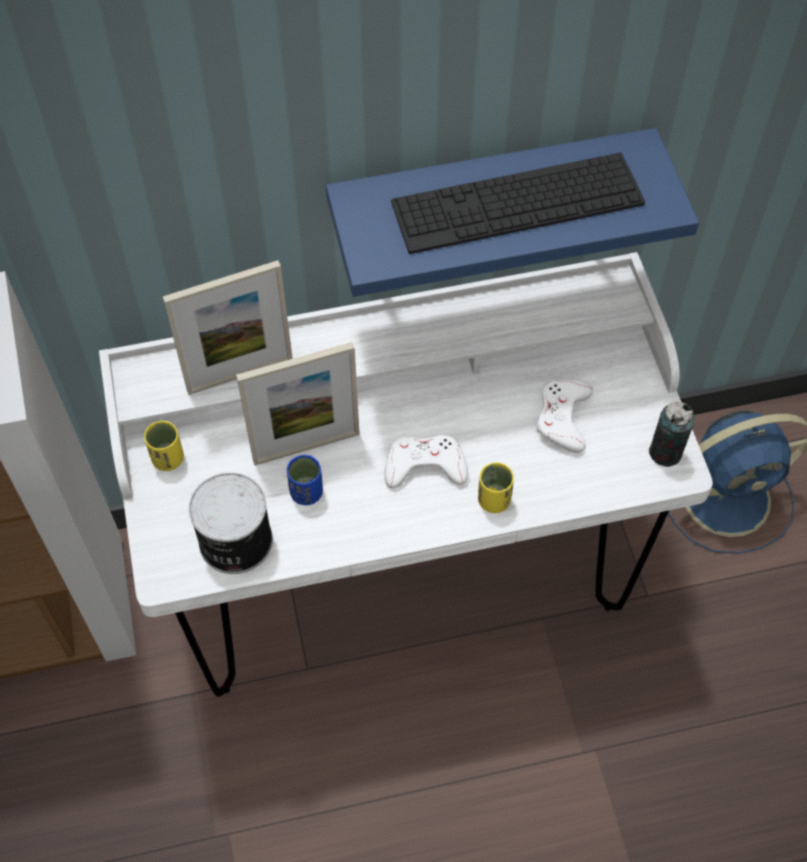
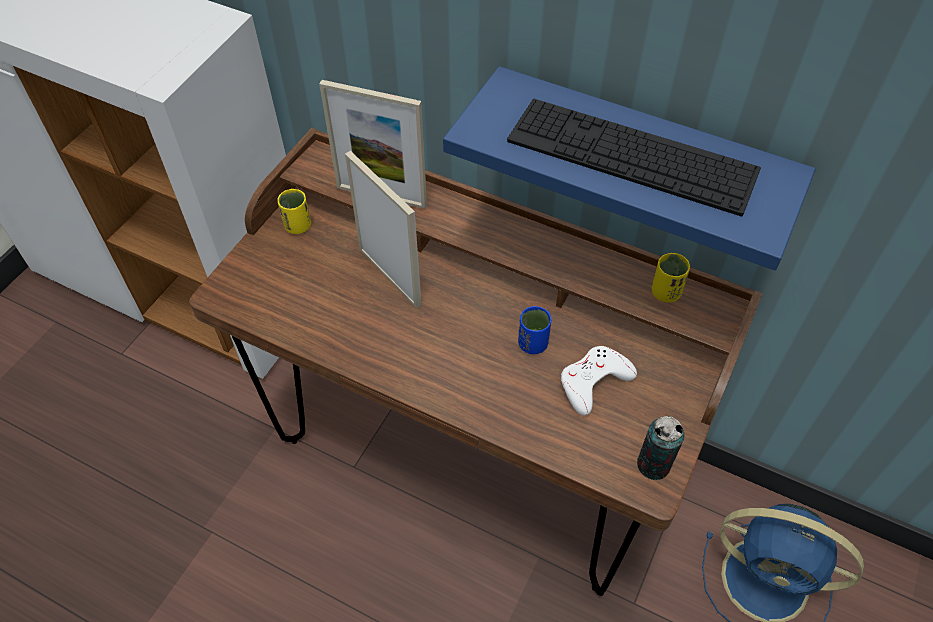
camera: 40 degrees right, 5 degrees down
(234, 542) = (282, 304): can -> none
(306, 447) = (389, 276): picture frame -> picture frame turned 150 degrees counterclockwise
(306, 492) = (359, 305): blue cup -> blue cup (532, 344)
(402, 578) = (467, 456): white desk -> brown desk
(424, 466) = (456, 344): white game controller -> none
(494, 500) = (481, 403): yellow cup -> yellow cup (665, 292)

